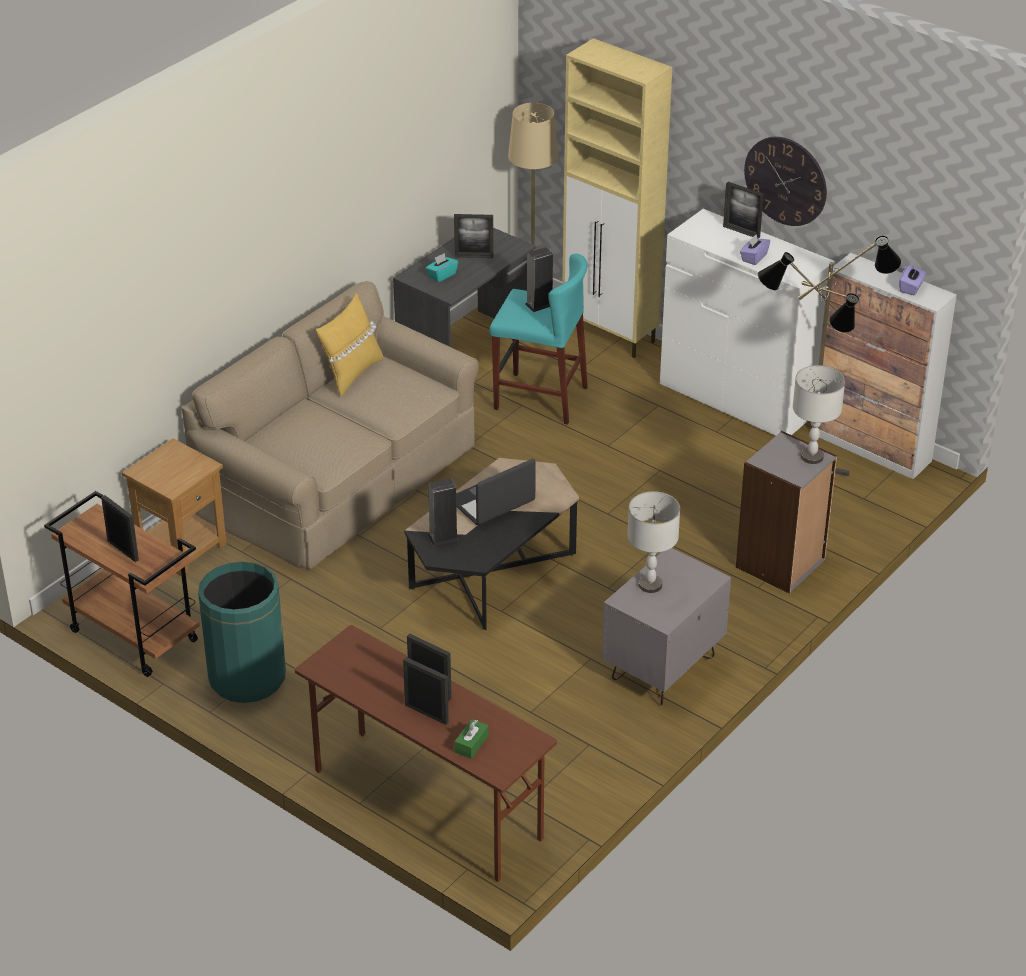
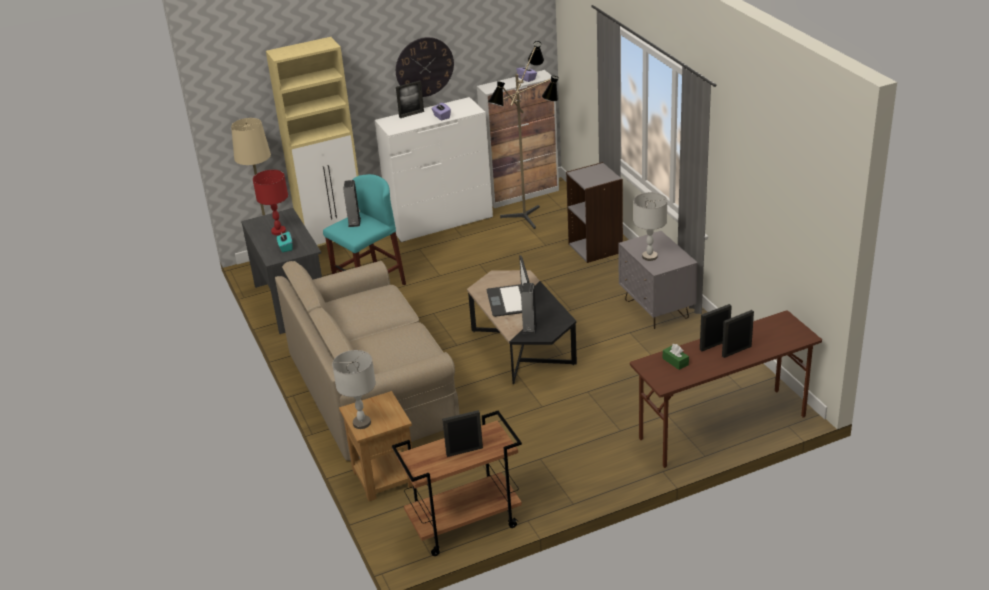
camera: 60 degrees left, 5 degrees down
(247, 677) = (549, 477): green trash can -> none
(351, 374) = (336, 317): yellow pillow -> none
(471, 744) = (775, 341): green tissue box -> green tissue box (675, 361)
(474, 256) = (278, 231): picture frame -> red table lamp
(812, 457) = (597, 169): grey table lamp -> grey table lamp (362, 423)

